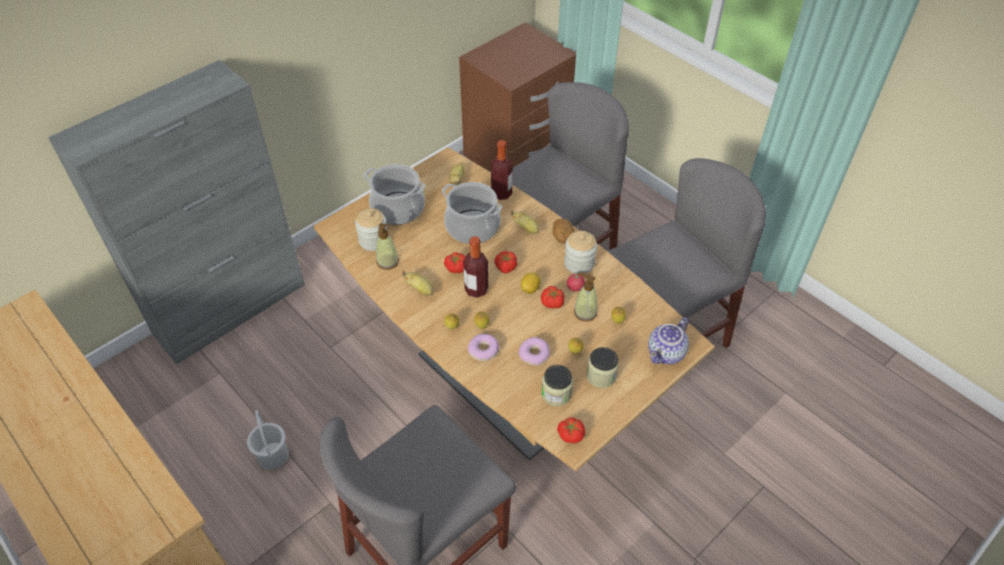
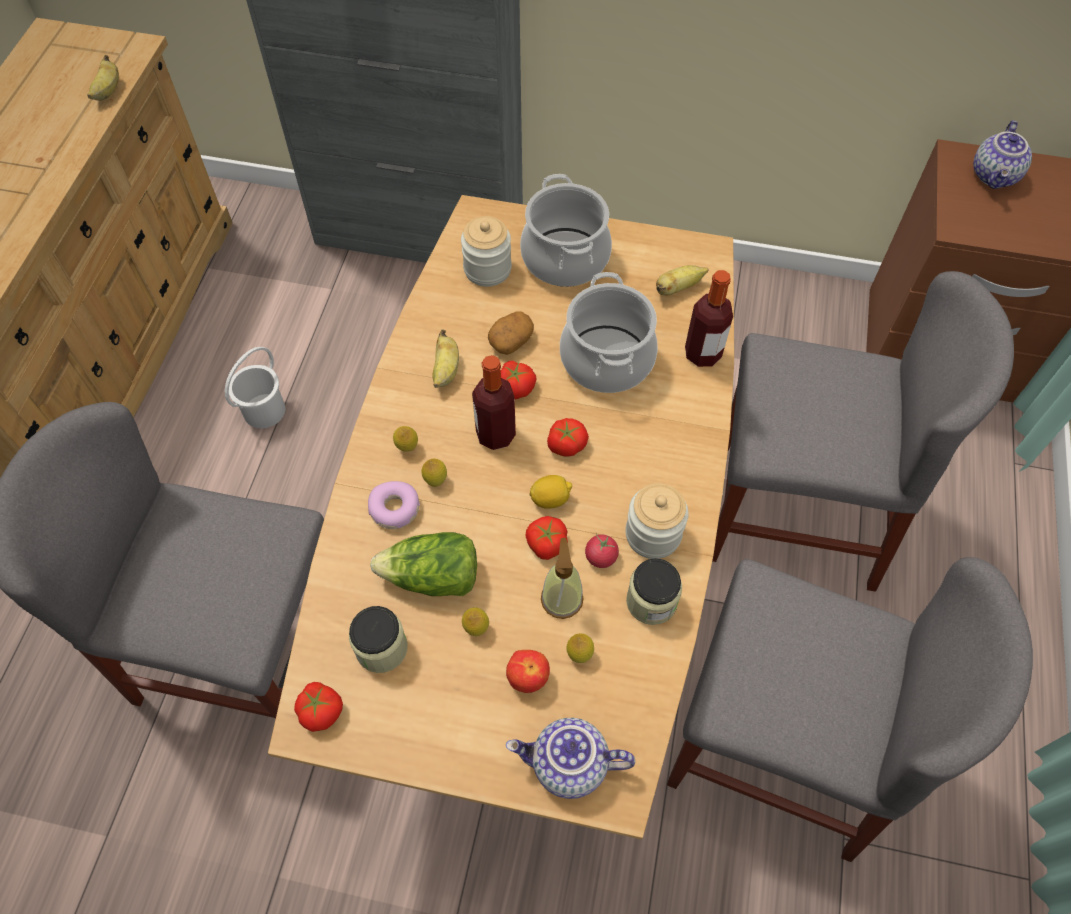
camera: 55 degrees right, 10 degrees up
(387, 262) = (463, 306): soap dispenser -> none
(497, 54) = (995, 176): none -> teapot
(526, 228) = (663, 425): banana -> banana (108, 91)
(534, 354) = (432, 577): donut -> lettuce
(562, 236) = (688, 480): potato -> potato (511, 340)
(601, 376) = (456, 691): jar -> jar (651, 601)
(614, 345) = (528, 678): none -> apple

